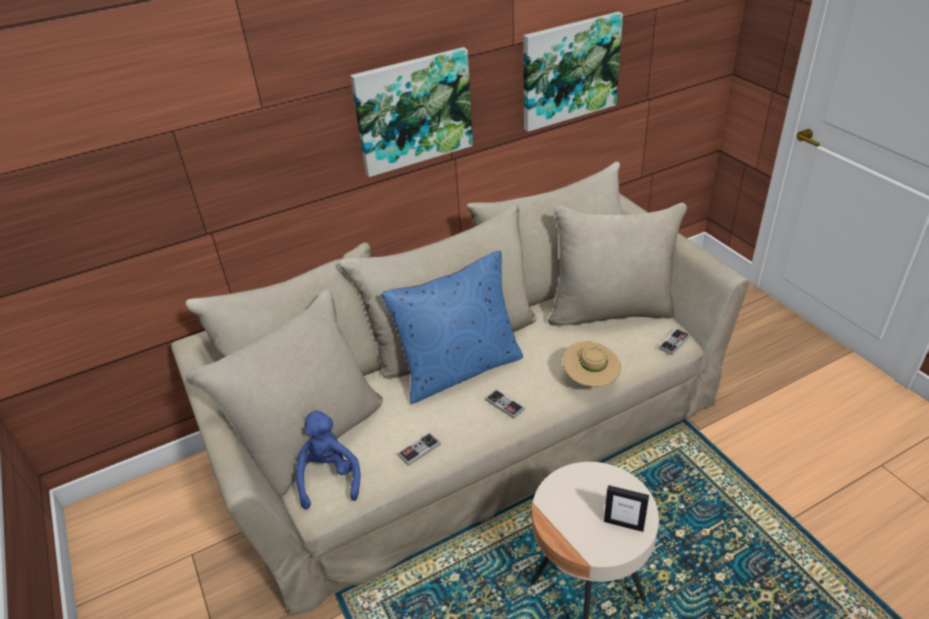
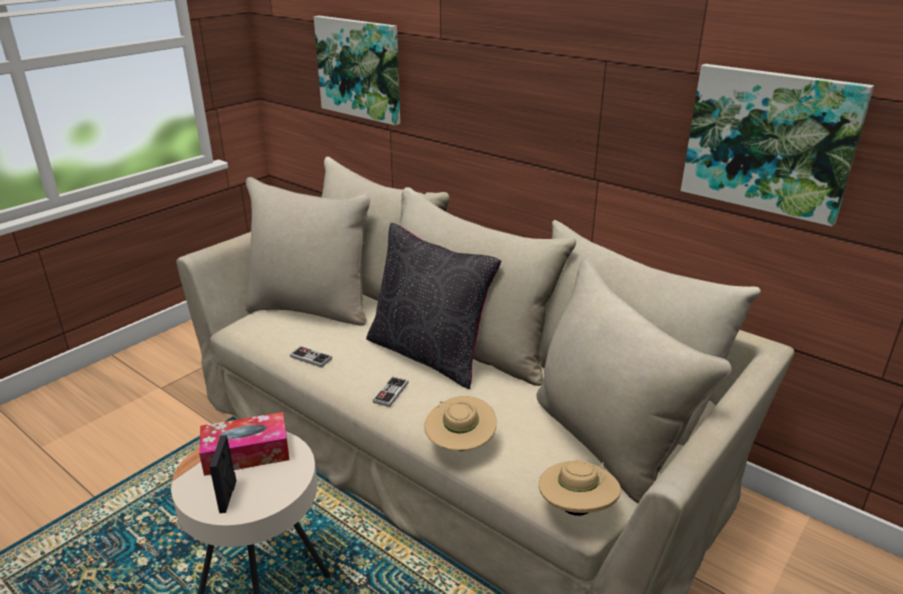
camera: 65 degrees right, 10 degrees down
(327, 477) = (268, 324): blue plush toy -> none
(413, 111) = (559, 100): picture -> picture (360, 69)
(459, 369) = (429, 354): blue pillow -> black pillow
(570, 506) = (246, 453): none -> tissue box
(674, 342) = (576, 508): game controller -> beige hat

